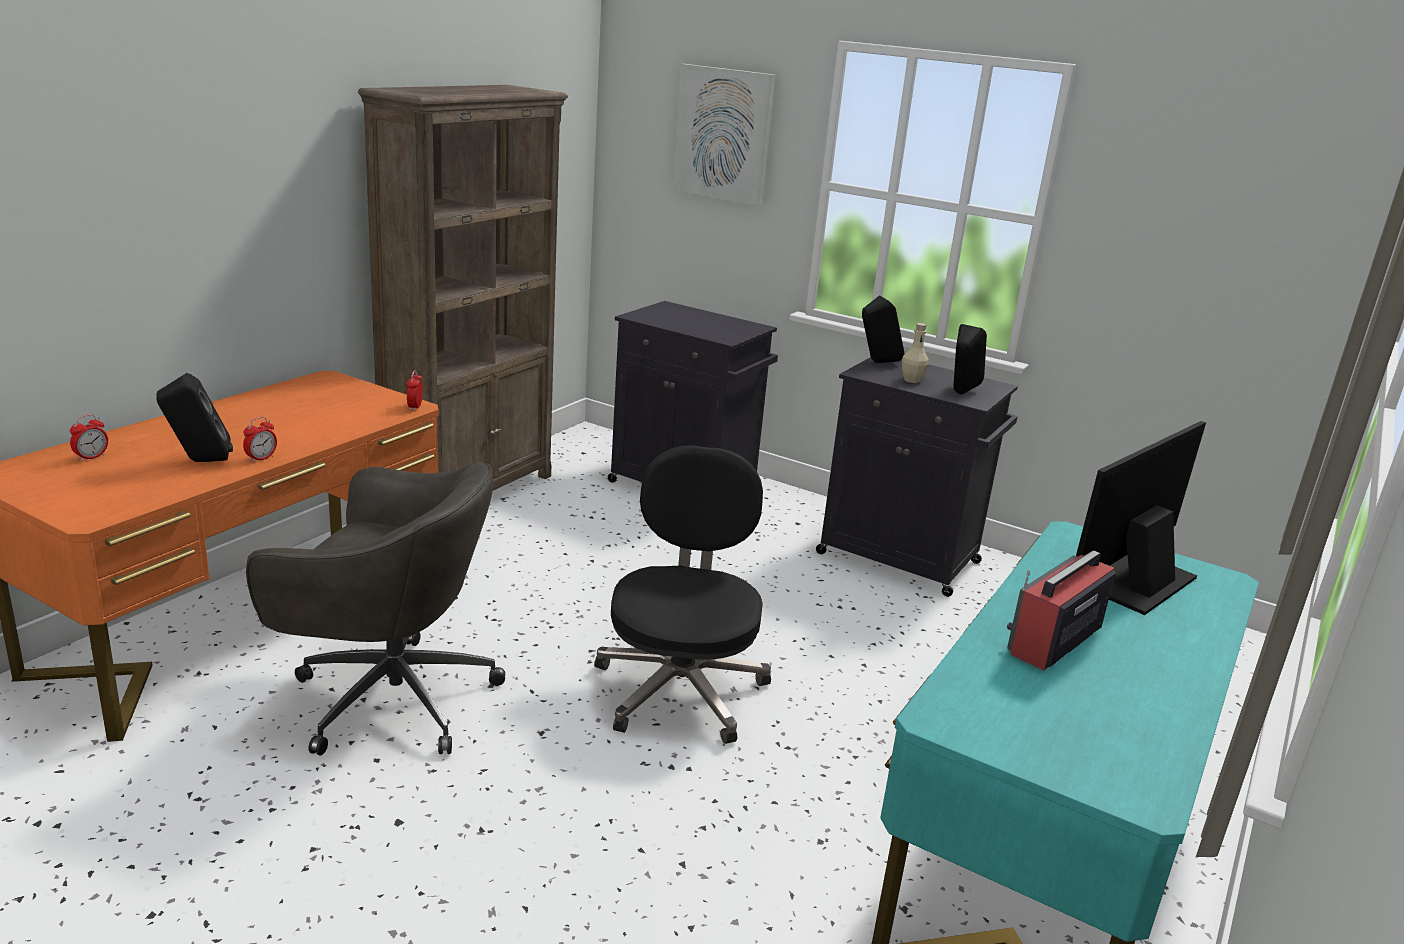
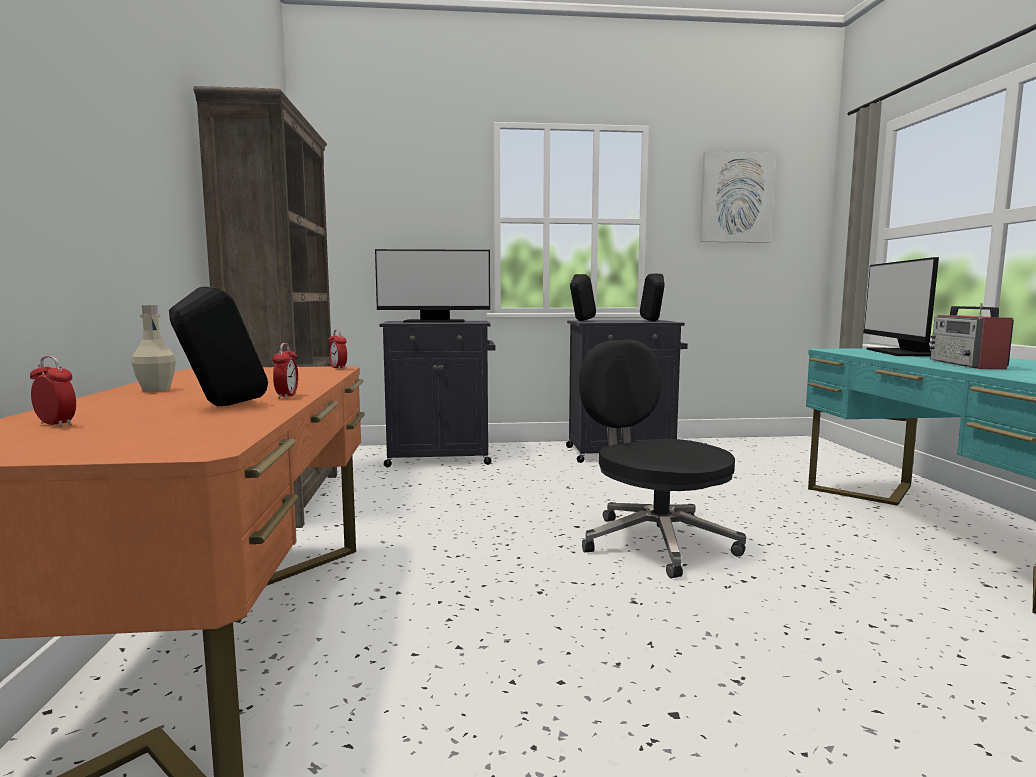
camera: 35 degrees left, 15 degrees down
(91, 457) = (56, 424): alarm clock -> alarm clock turned 60 degrees counterclockwise
(389, 697) = (478, 635): grey office chair -> none
(695, 320) = (434, 321): none -> monitor
(723, 134) = (411, 194): picture -> picture (736, 198)
(912, 380) = (618, 321): beige bottle -> beige bottle (156, 390)

